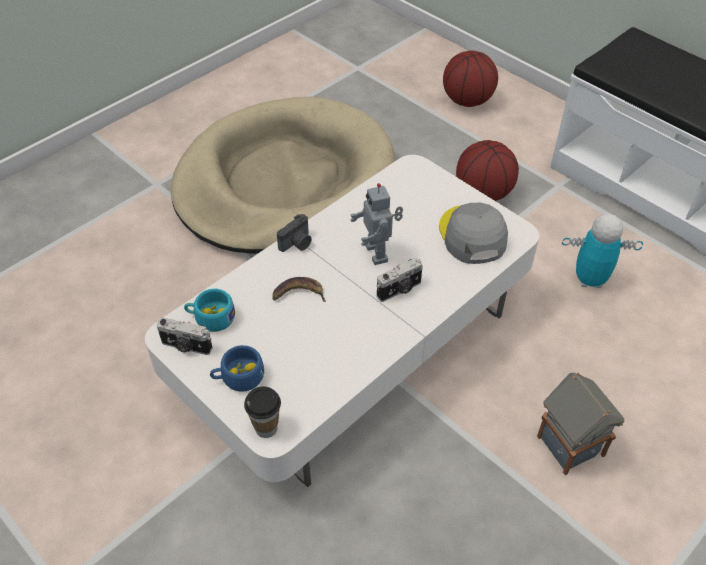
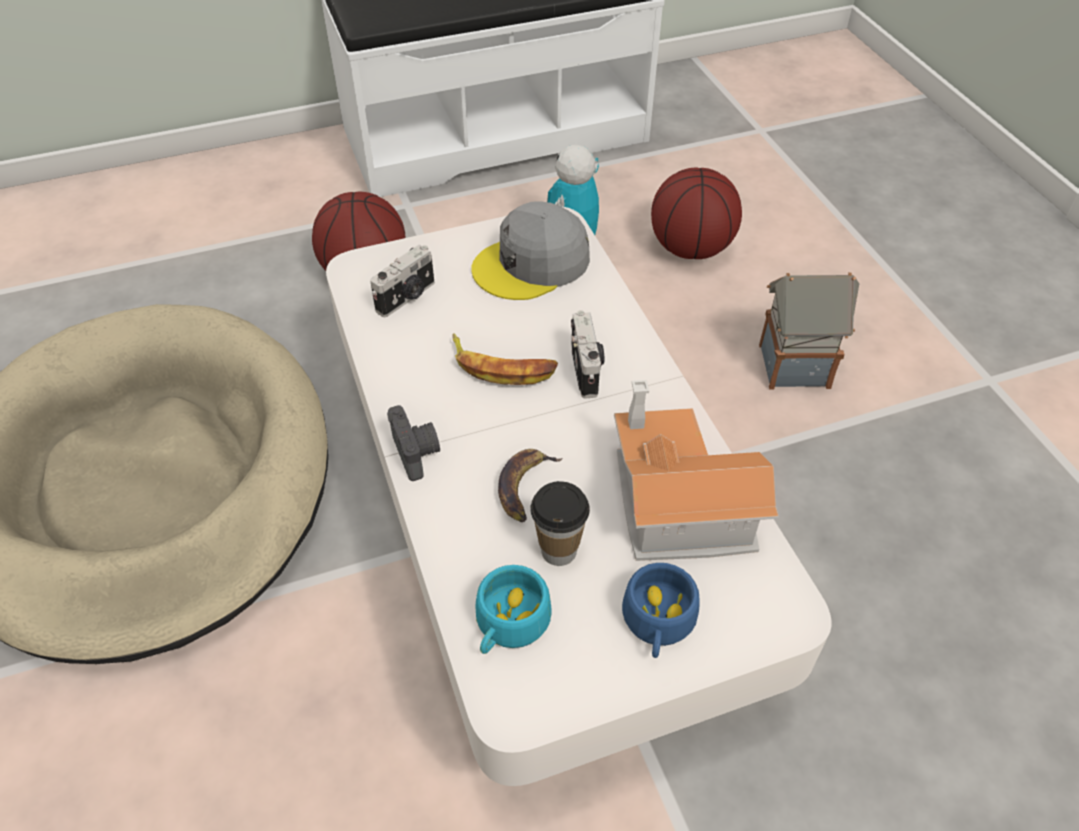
camera: 65 degrees left, 0 degrees up
(186, 346) = (554, 684): camera -> camera (407, 297)
(266, 428) = (773, 617): cup -> cup (558, 550)
(321, 361) = (673, 504): none -> toy house
(378, 253) = (502, 366): toy robot -> banana
(468, 101) = (182, 215): basketball -> basketball (691, 248)
(471, 235) = (532, 264): grey cap -> grey cap turned 45 degrees counterclockwise

